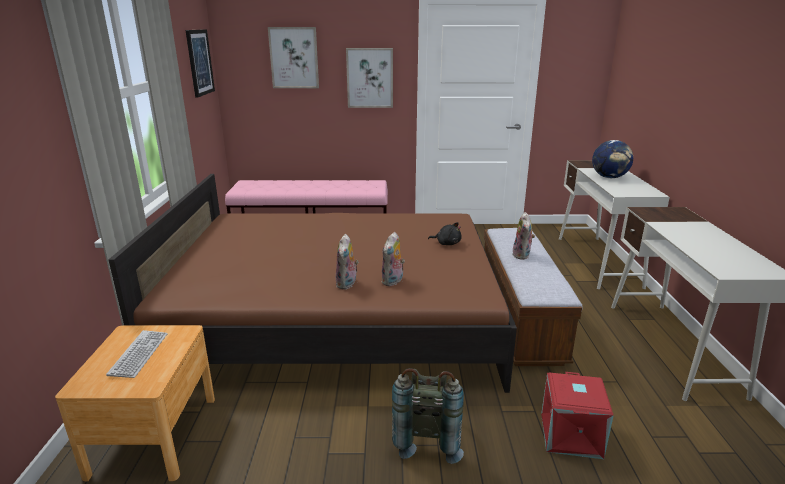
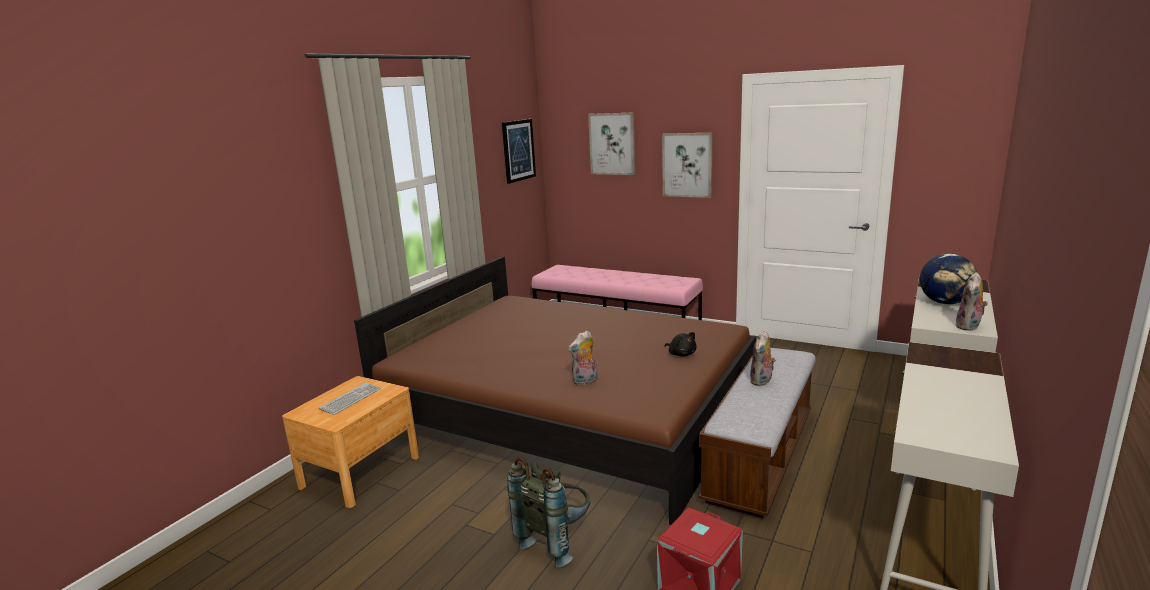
camera: 30 degrees right, 5 degrees down
(347, 284) = (542, 376): plush toy -> plush toy (969, 327)

